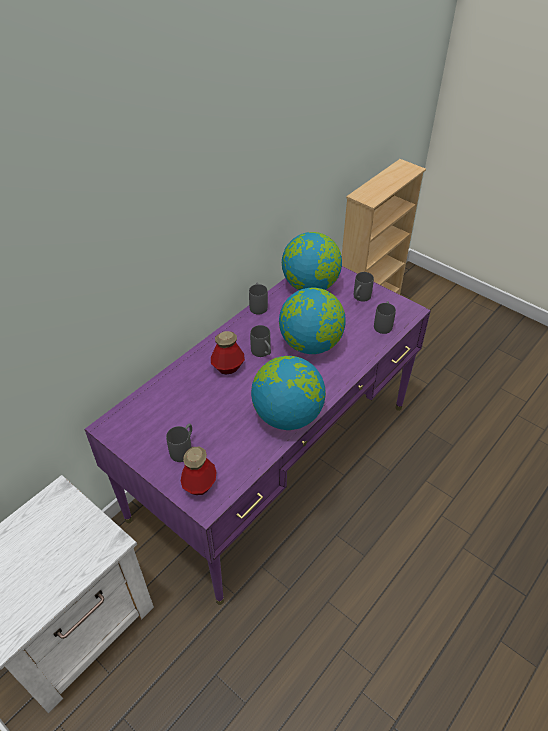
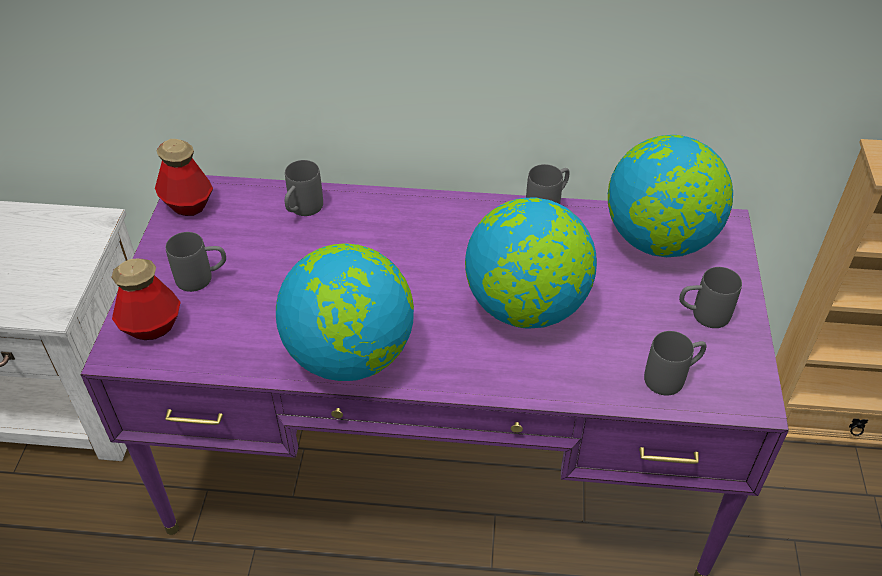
camera: 55 degrees right, 0 degrees up
(228, 367) = (389, 241): bottle -> bottle (188, 205)
(263, 353) = (452, 262): grey mug -> grey mug (302, 210)

